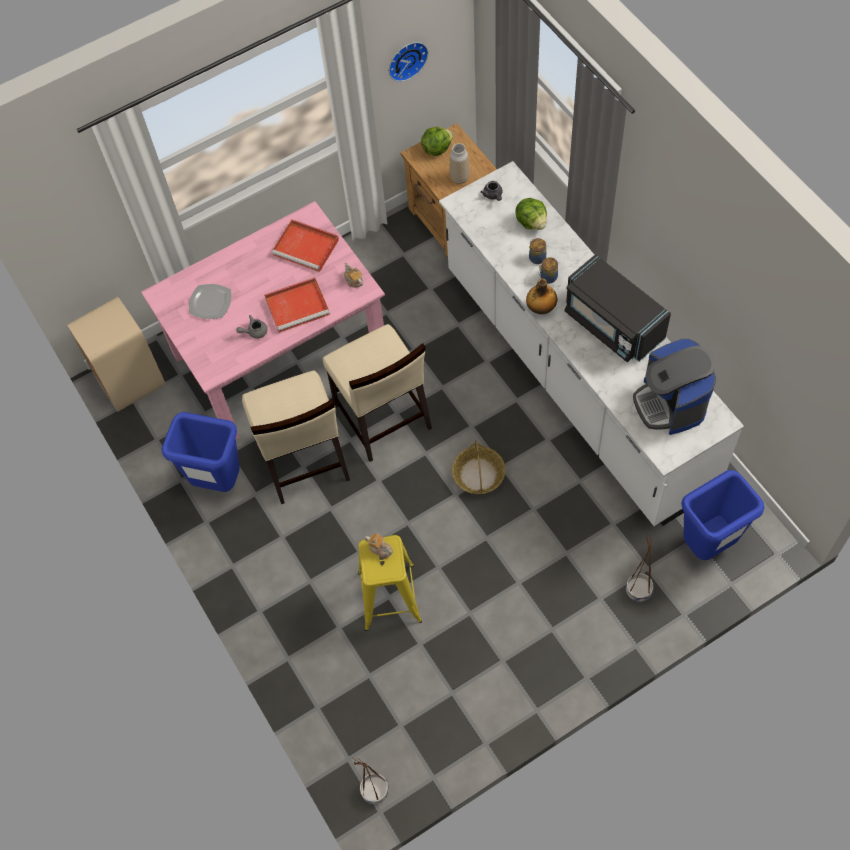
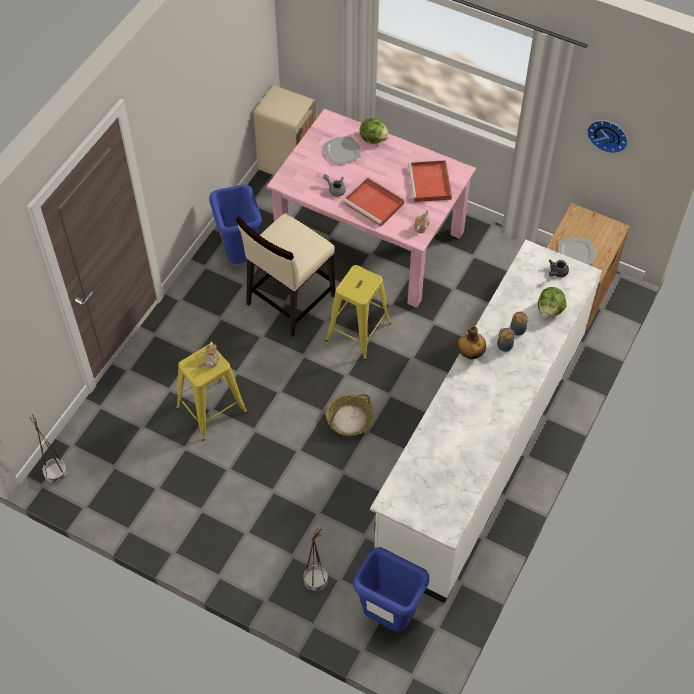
camera: 55 degrees right, 5 degrees down
(382, 418) = (358, 331): beige chair -> yellow stool
(436, 149) = (593, 224): lettuce -> lettuce (373, 138)
(459, 178) = (576, 253): vase -> plate
(612, 324) = (490, 410): black microwave -> none
(670, 404) = (440, 484): coffee machine -> none

